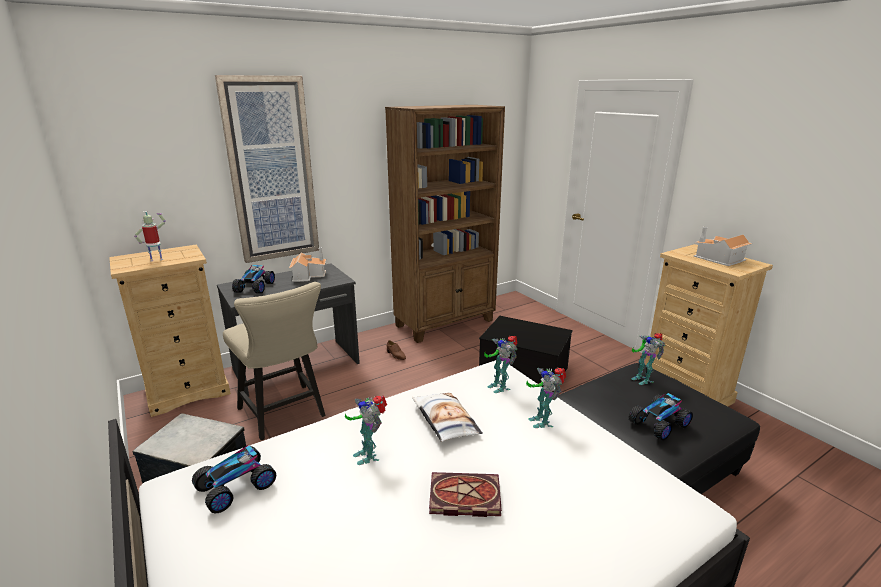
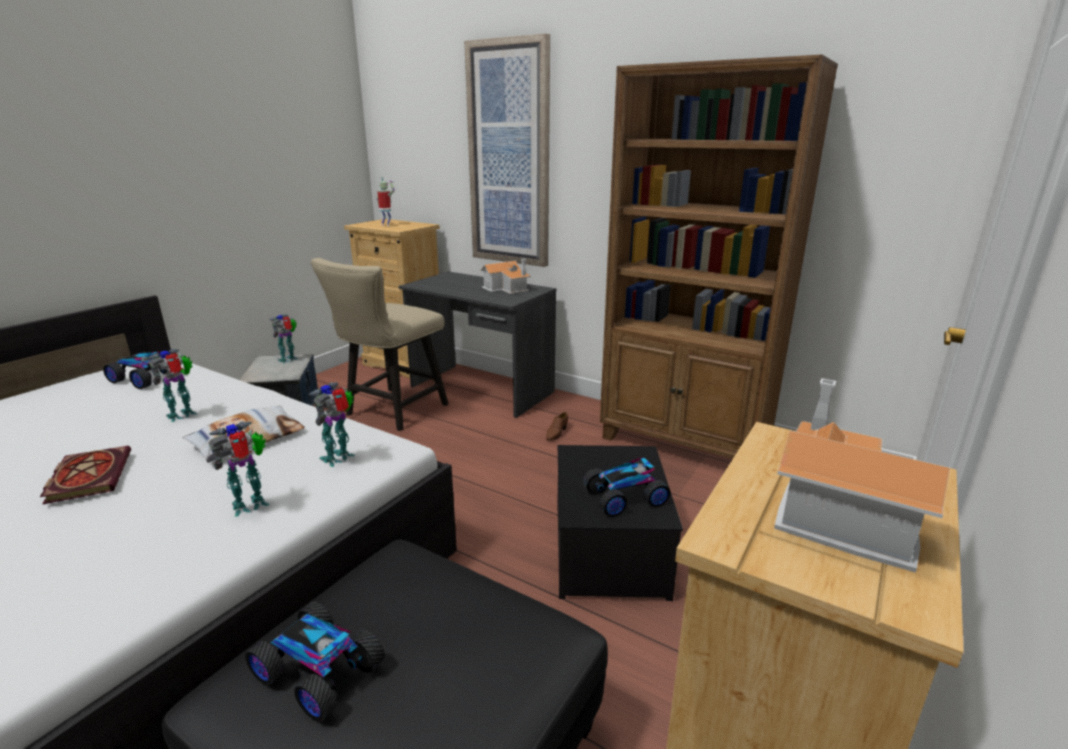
camera: 65 degrees right, 0 degrees up
(254, 287) = (452, 281): toy car -> toy car (624, 497)
(642, 378) = (495, 633): toy robot -> toy robot (289, 359)

